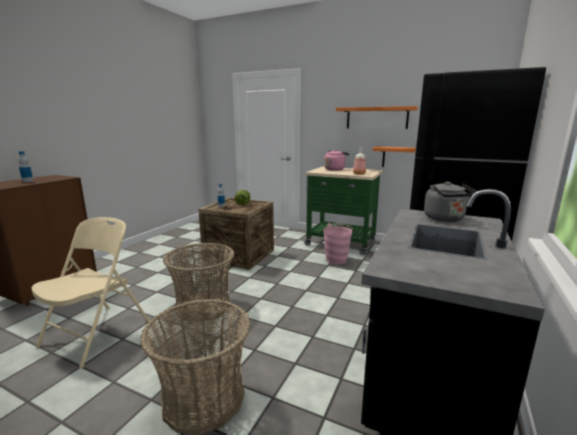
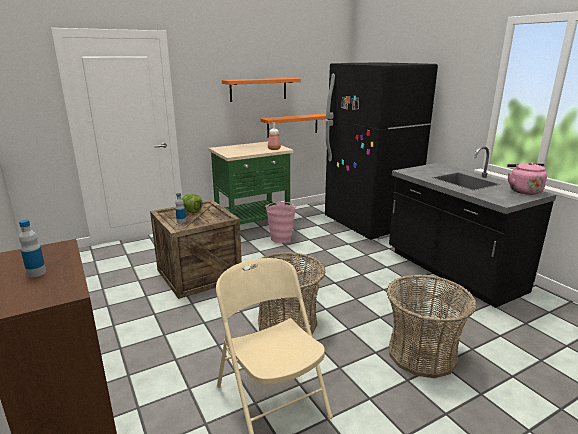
camera: 55 degrees left, 5 degrees up
(335, 169) = (236, 148): pink kettle -> pink kettle (523, 191)
(445, 219) = (428, 170): grey kettle -> none

